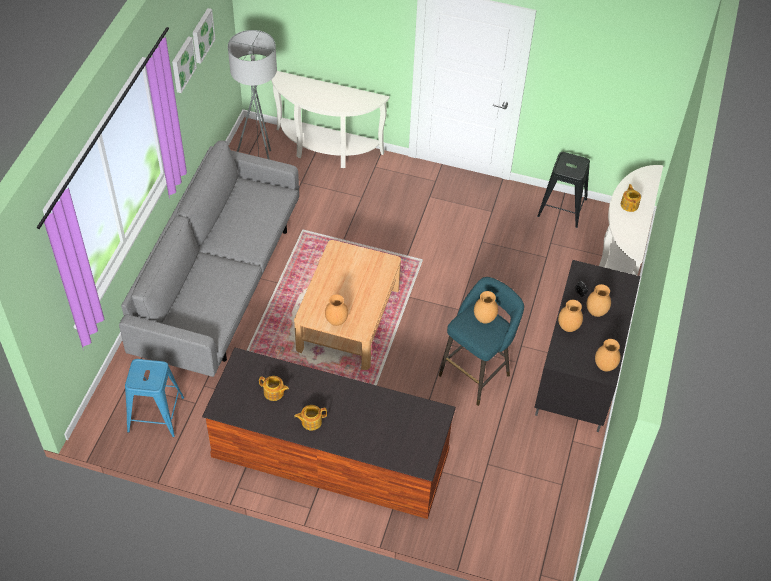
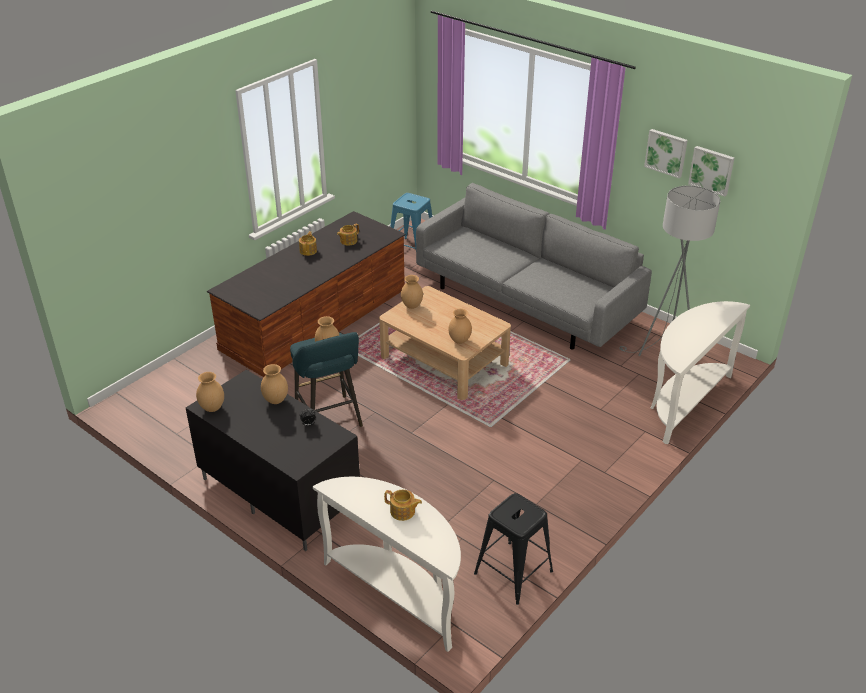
camera: 115 degrees right, 15 degrees down
(596, 312) = (277, 427): brown vase -> brown vase (459, 341)

